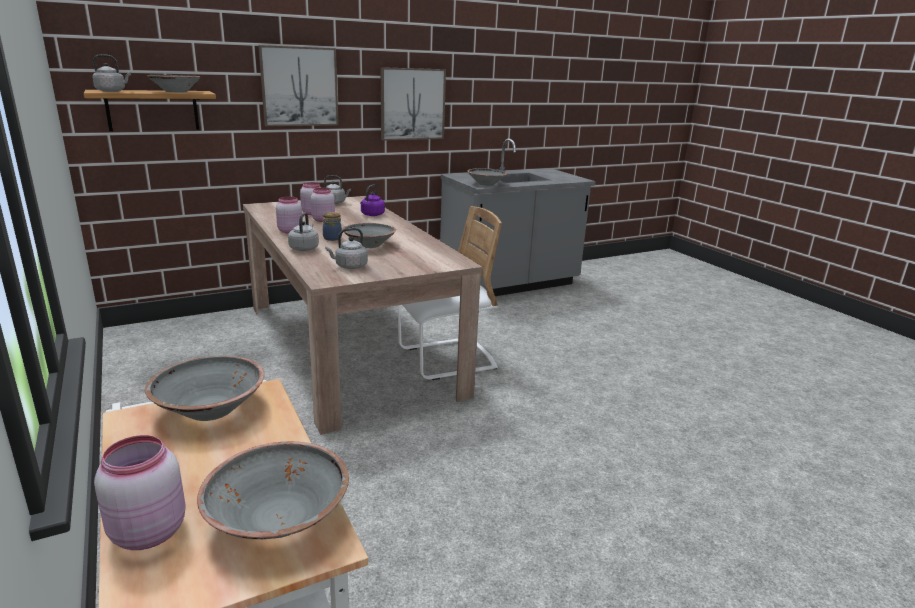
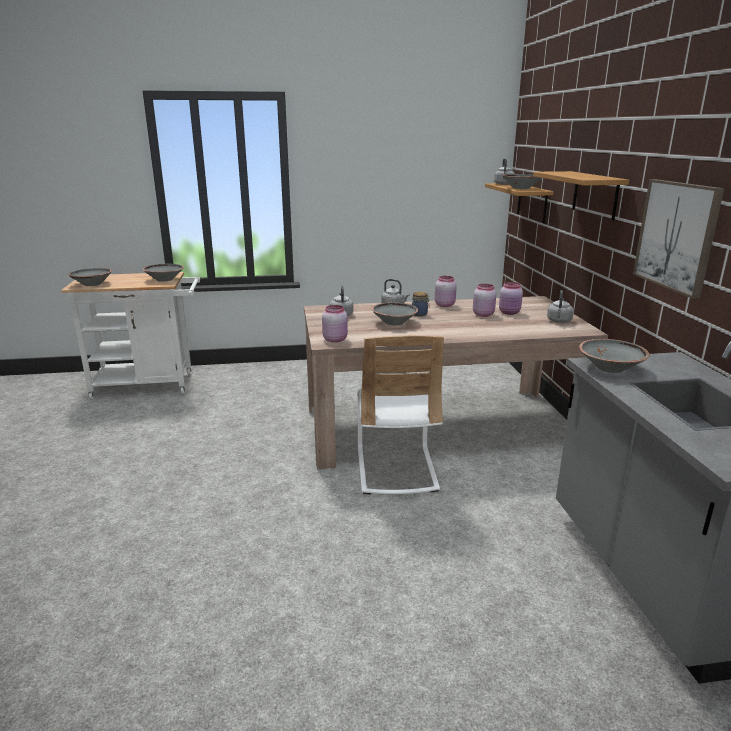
camera: 110 degrees right, 0 degrees up
(146, 531) = (111, 276): pink jar -> pink jar (335, 339)
(299, 86) = (595, 195): picture -> shelf
(372, 215) = (505, 330): purple kettle -> none

